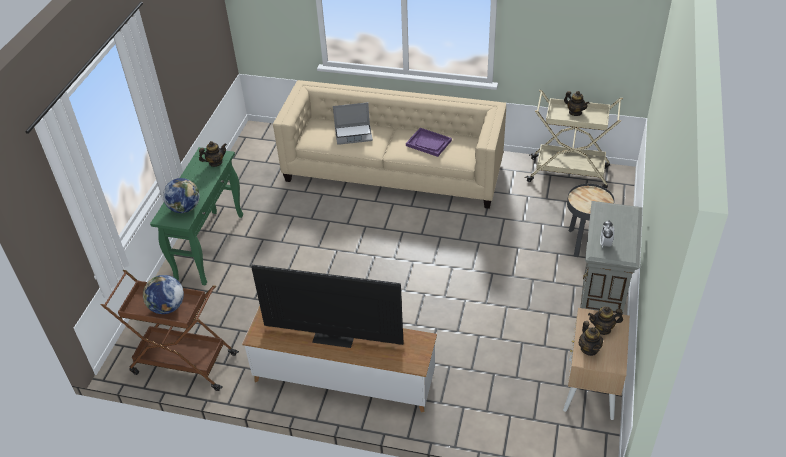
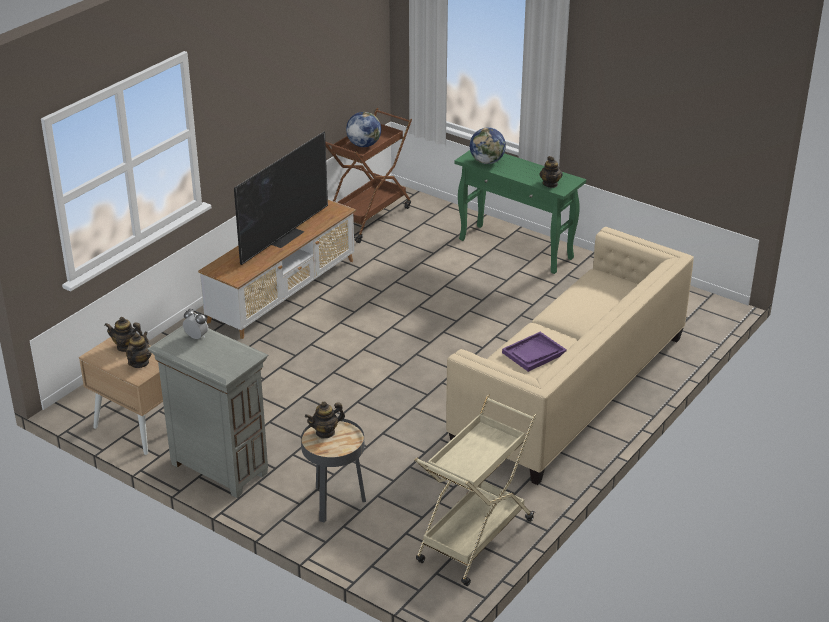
camera: 110 degrees right, 10 degrees down
(354, 134) = (587, 305): laptop -> none
(575, 112) = (485, 454): teapot -> teapot (325, 432)

